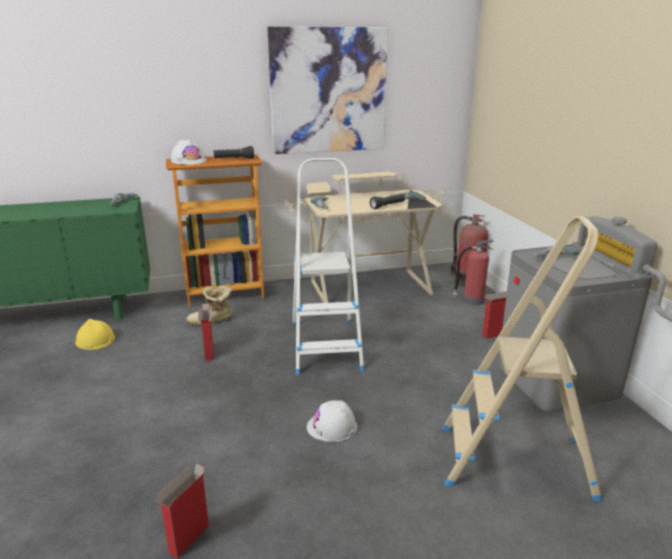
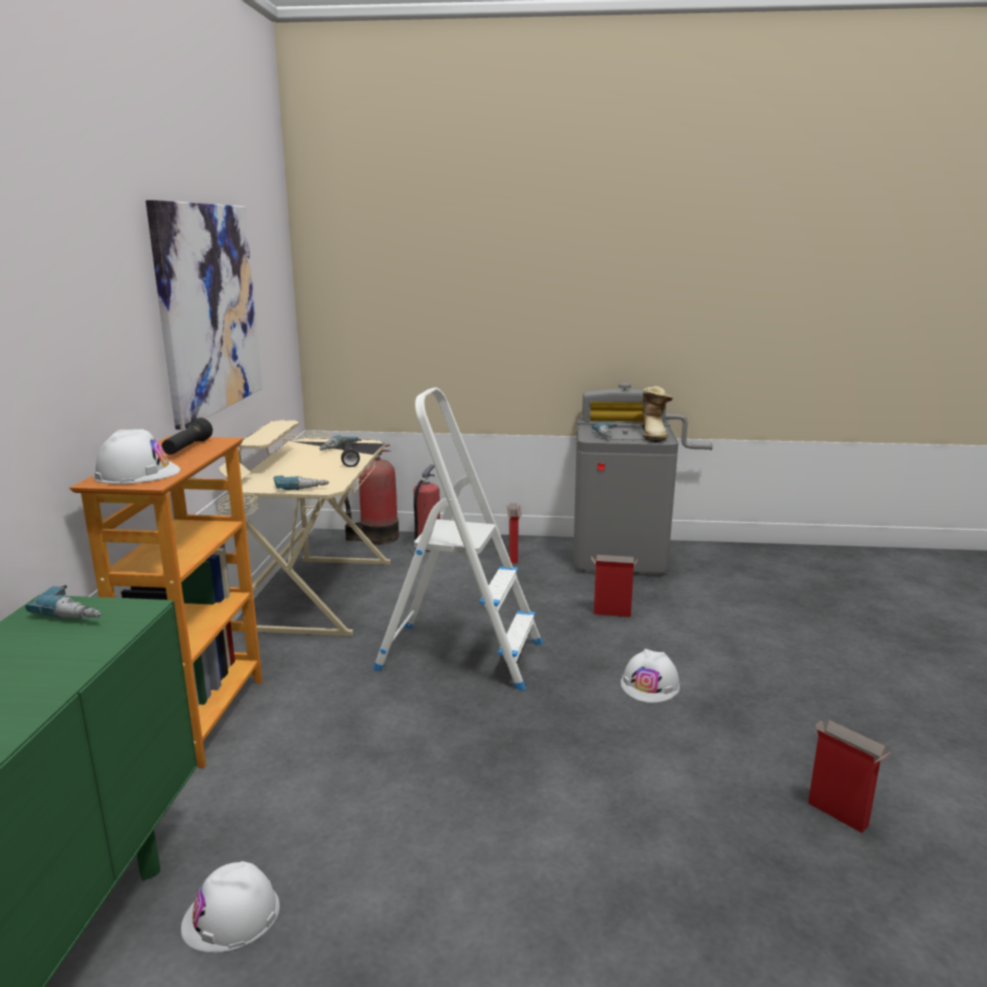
camera: 70 degrees left, 5 degrees down
(95, 340) = (231, 916): yellow hard hat -> white hard hat
(209, 352) = (407, 759): cardboard box -> cardboard box (611, 613)
(212, 321) = (294, 745): boot -> boot (654, 435)
(513, 461) = (728, 607): beige step ladder -> none

